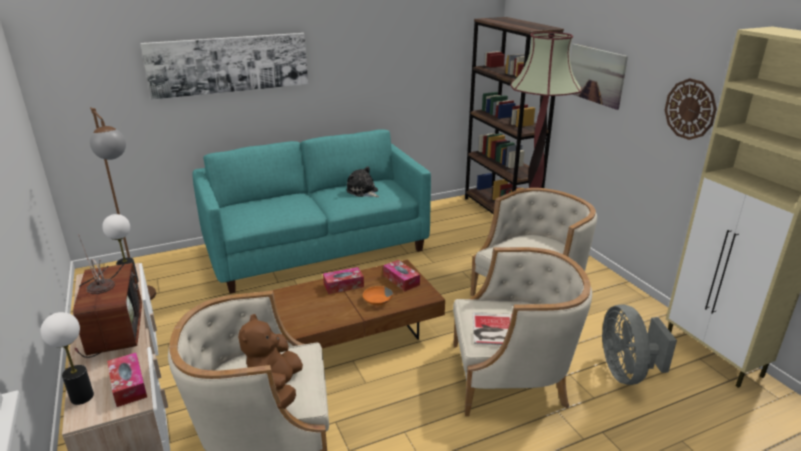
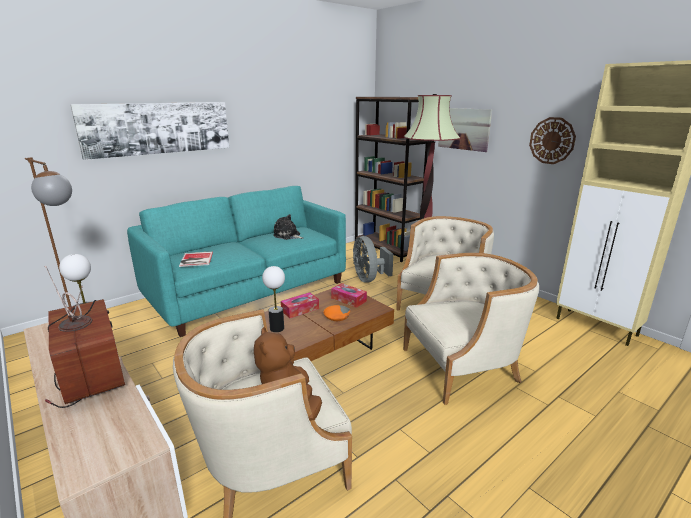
camera: 15 degrees left, 5 degrees down
(82, 397) = (73, 451): table lamp -> table lamp (277, 328)
(128, 385) = (129, 428): tissue box -> none
(492, 330) = (455, 323): book -> book (195, 259)
(626, 372) = (546, 348): grey fan -> grey fan (369, 279)

